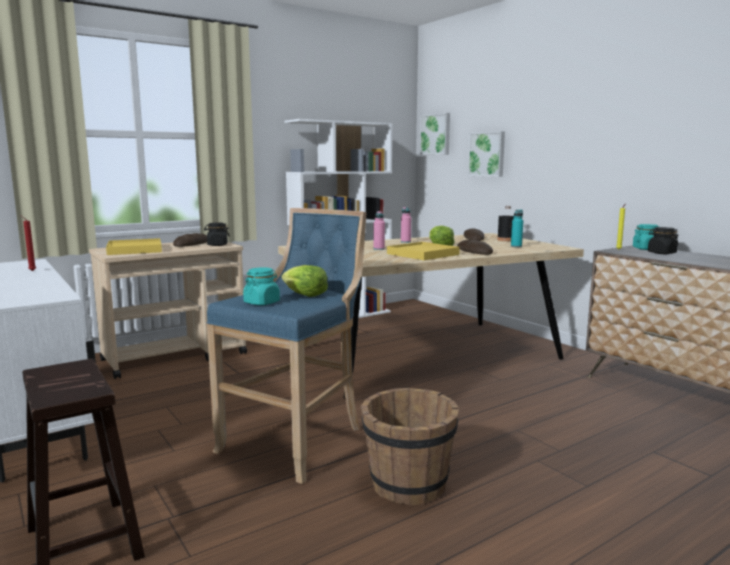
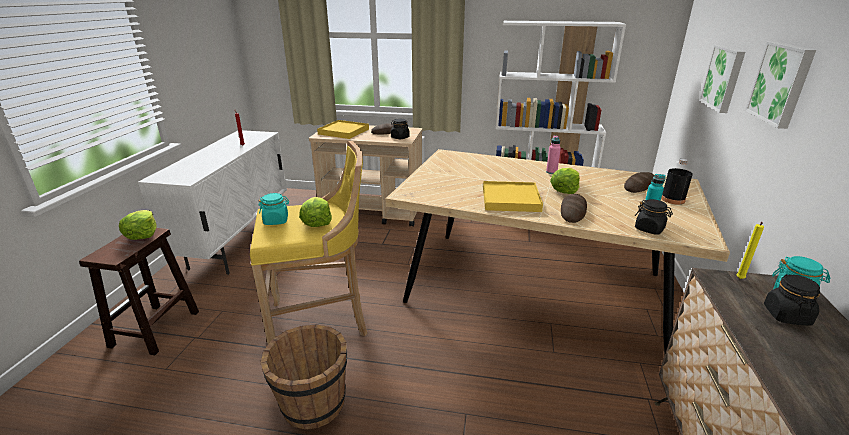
camera: 45 degrees right, 15 degrees up
(65, 370) = (142, 234): none -> lettuce
(297, 440) = (322, 321): blue stool -> yellow stool
(379, 249) = (496, 178): pink bottle -> none
(436, 134) = (696, 37): picture -> picture (781, 83)
(531, 249) = (649, 229): none -> black jar

